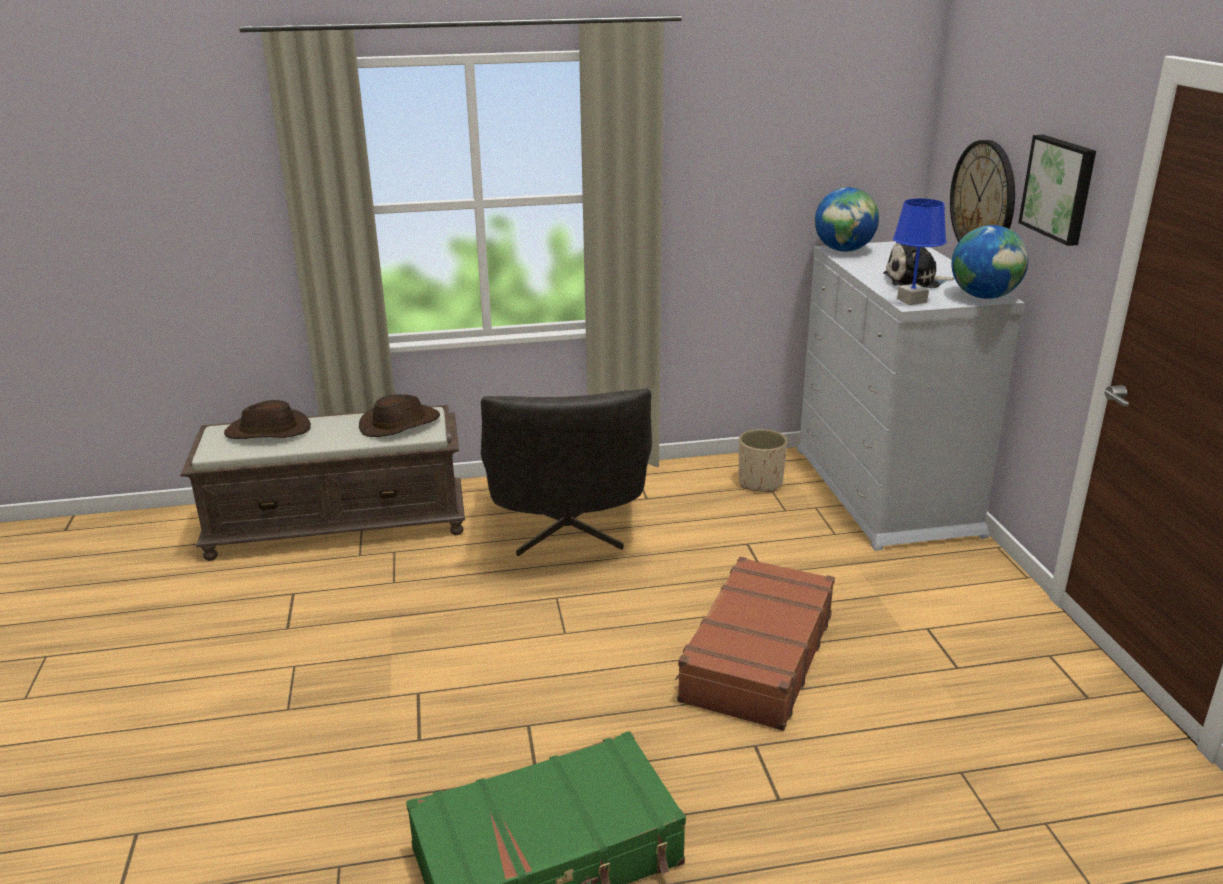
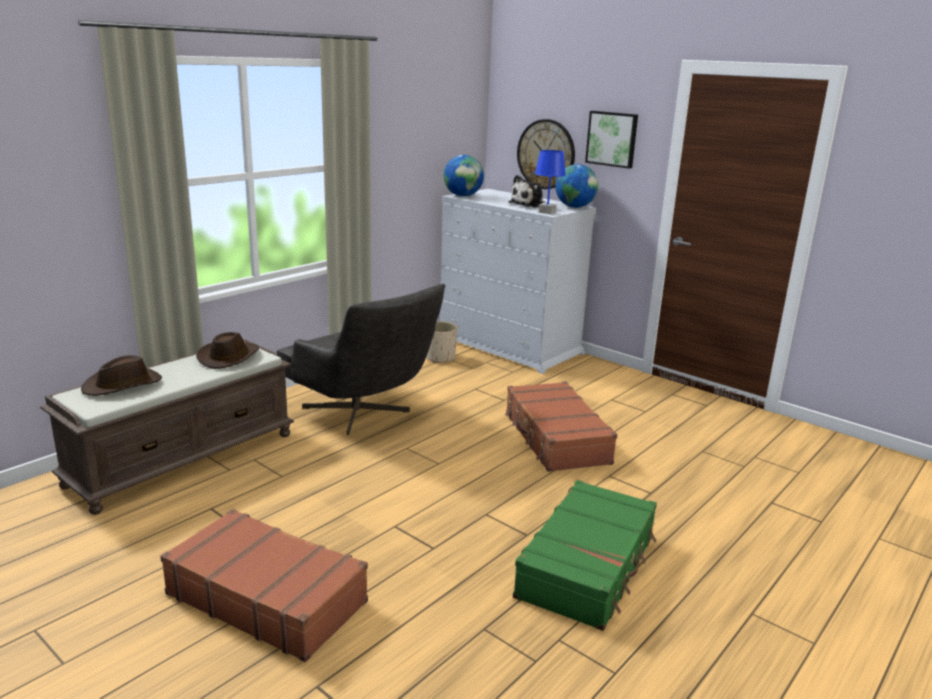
camera: 40 degrees left, 5 degrees down
(216, 715) = (267, 597): none -> brown suitcase

